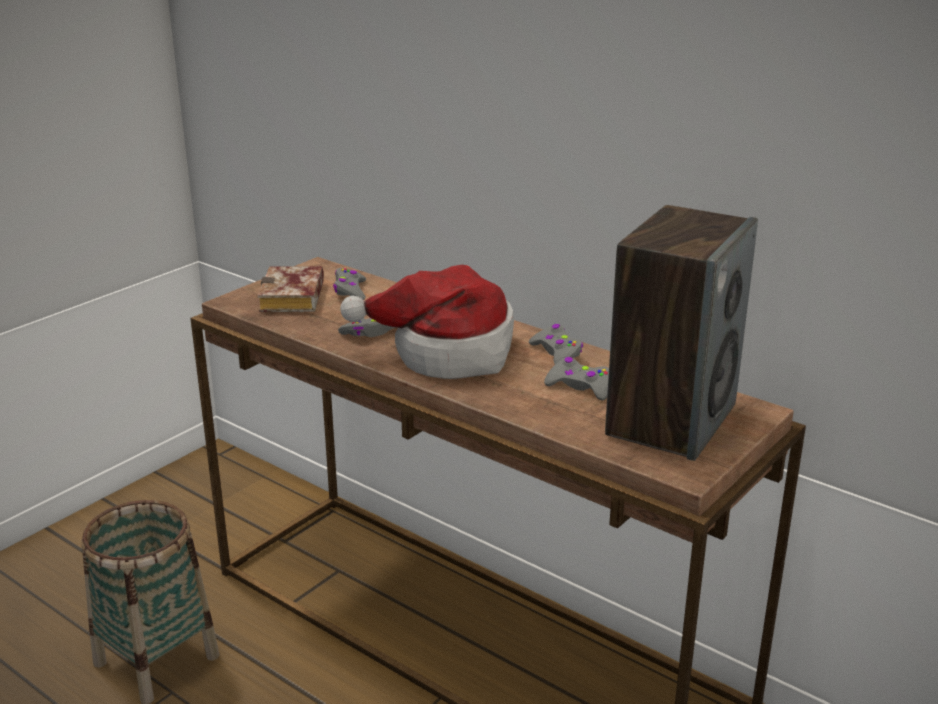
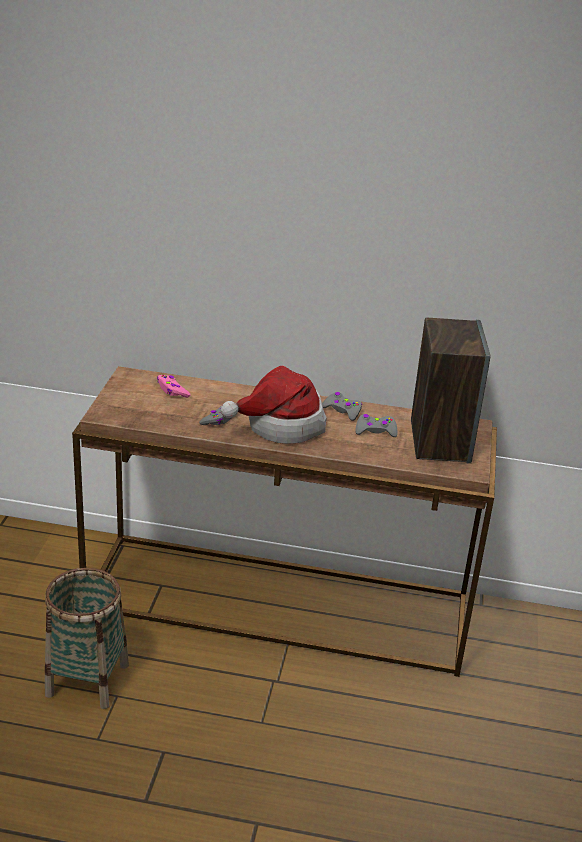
camera: 30 degrees left, 5 degrees up
(294, 299) = (142, 404): book -> none
(350, 291) = (172, 390): grey game controller -> pink game controller

